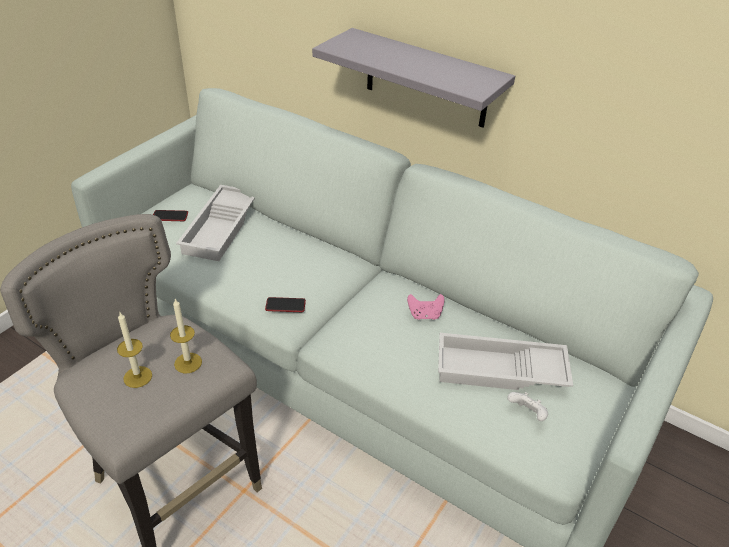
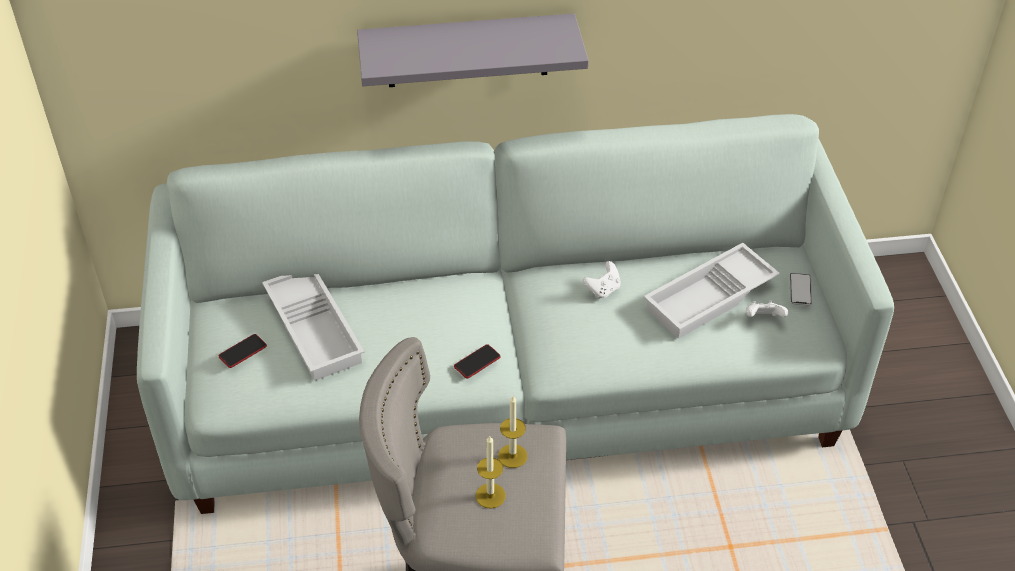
camera: 40 degrees left, 5 degrees up
(425, 315) = (603, 290): pink game controller -> white game controller
(588, 414) = (800, 290): none -> phone

